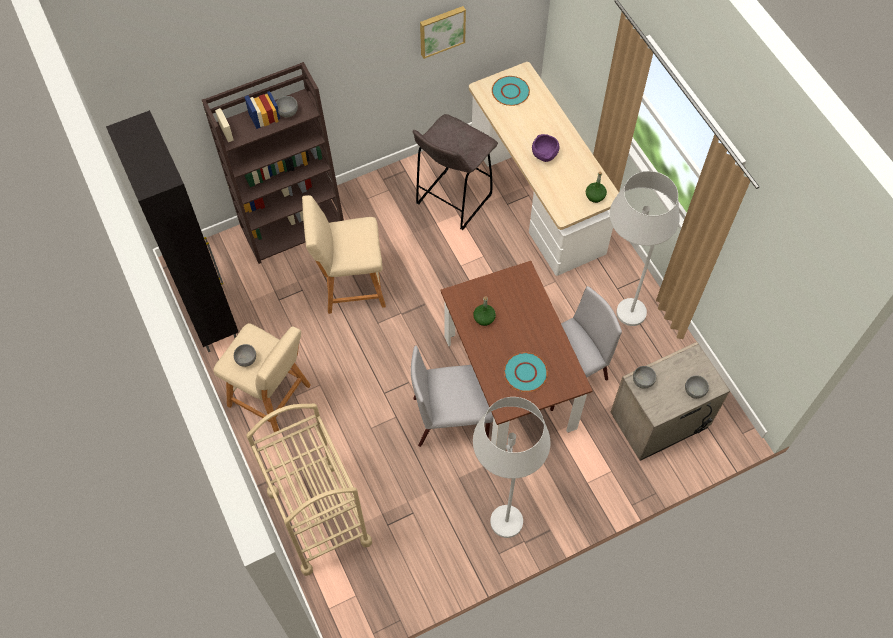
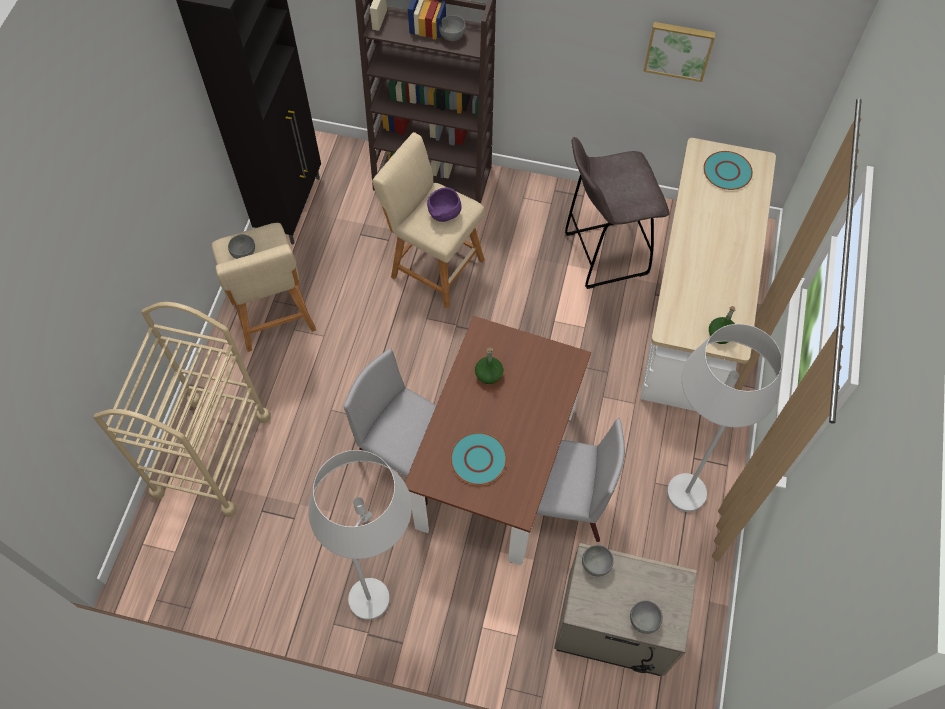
camera: 40 degrees right, 0 degrees up
(544, 156) = (704, 258): purple bowl -> purple bowl (444, 214)

